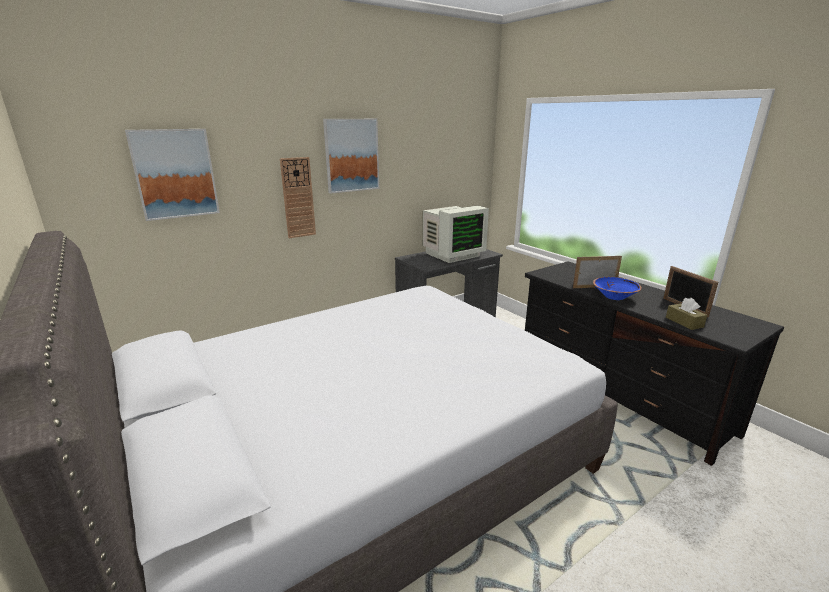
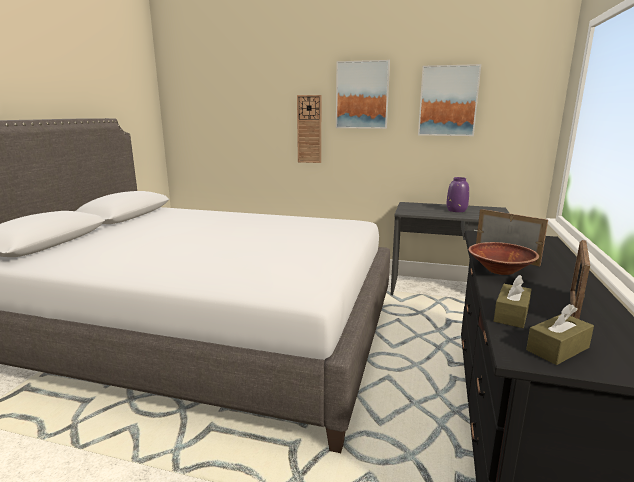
camera: 50 degrees right, 5 degrees down
(175, 174) = (227, 102): picture -> picture (448, 101)
(452, 254) = (456, 210): monitor -> purple vase
(614, 297) = (500, 270): blue bowl -> brown bowl
(731, 331) = (557, 349): none -> brown tissue box

